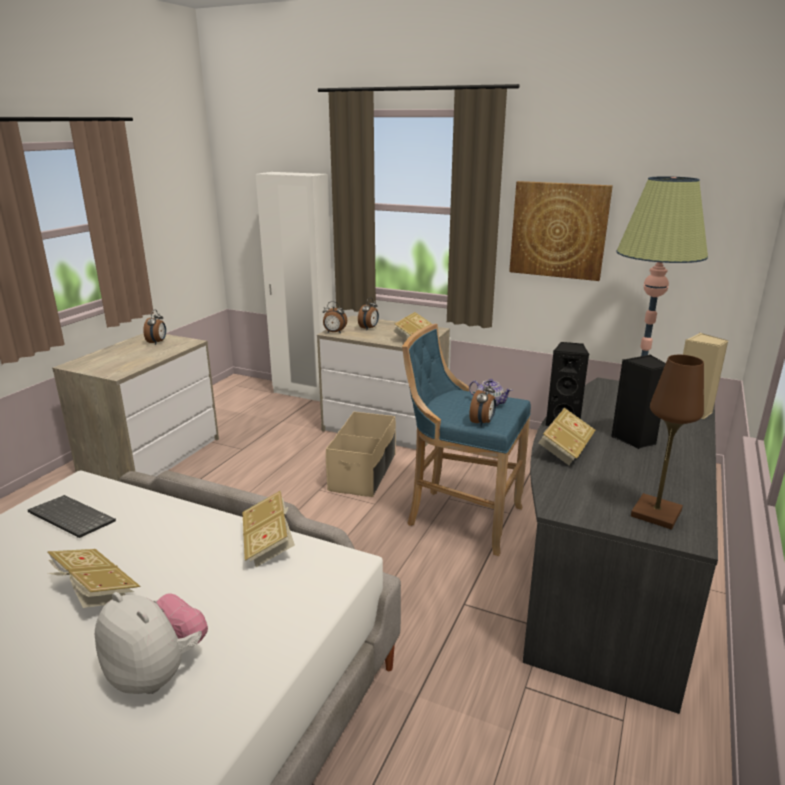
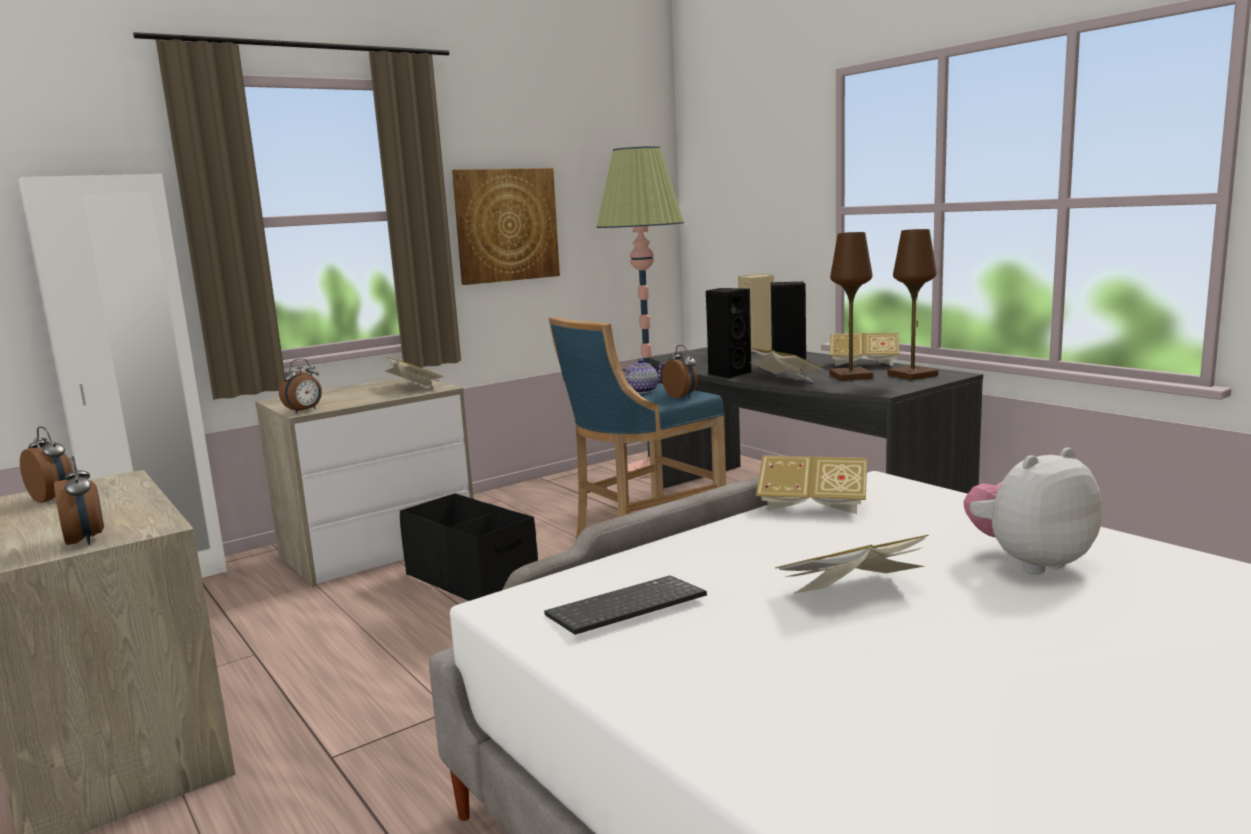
camera: 60 degrees left, 10 degrees down
(363, 472) = (472, 579): beige storage box -> black storage box
(369, 328) = (332, 398): alarm clock -> alarm clock (86, 540)
(613, 479) = (850, 376): none -> brown table lamp
(686, 476) = (863, 363): none -> book

